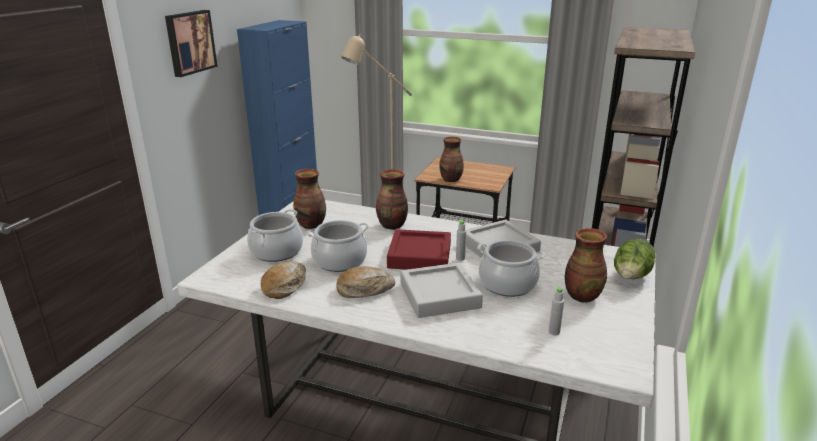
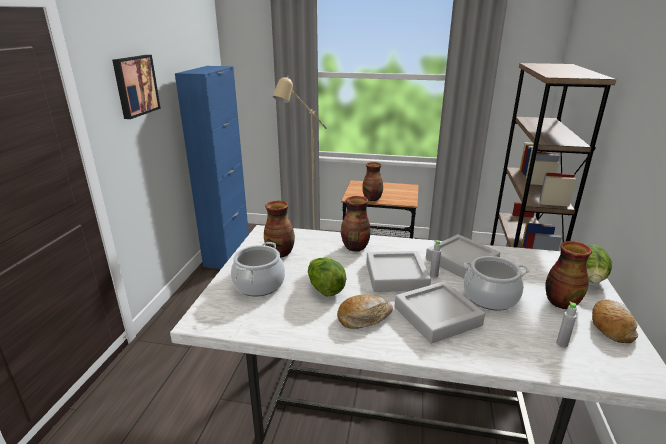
camera: 10 degrees left, 0 degrees up
(285, 286) = (284, 322): bread -> bread (610, 326)
(340, 261) = (325, 289): cooking pot -> lettuce
(419, 256) = (396, 276): red tray -> grey tray

